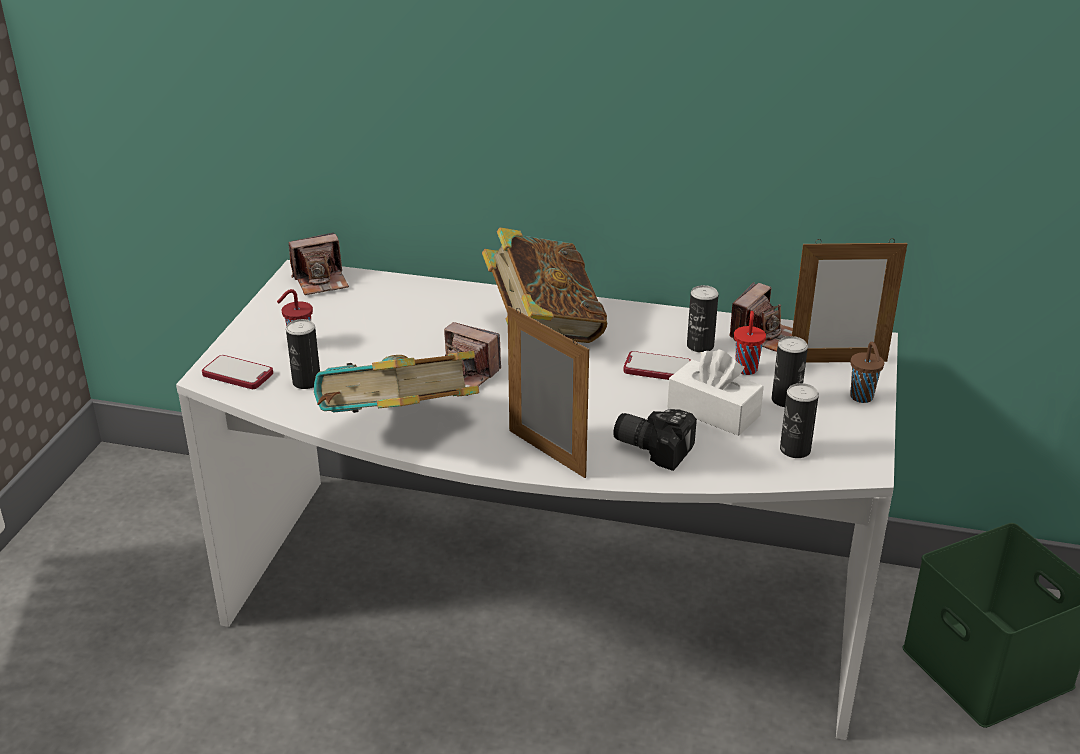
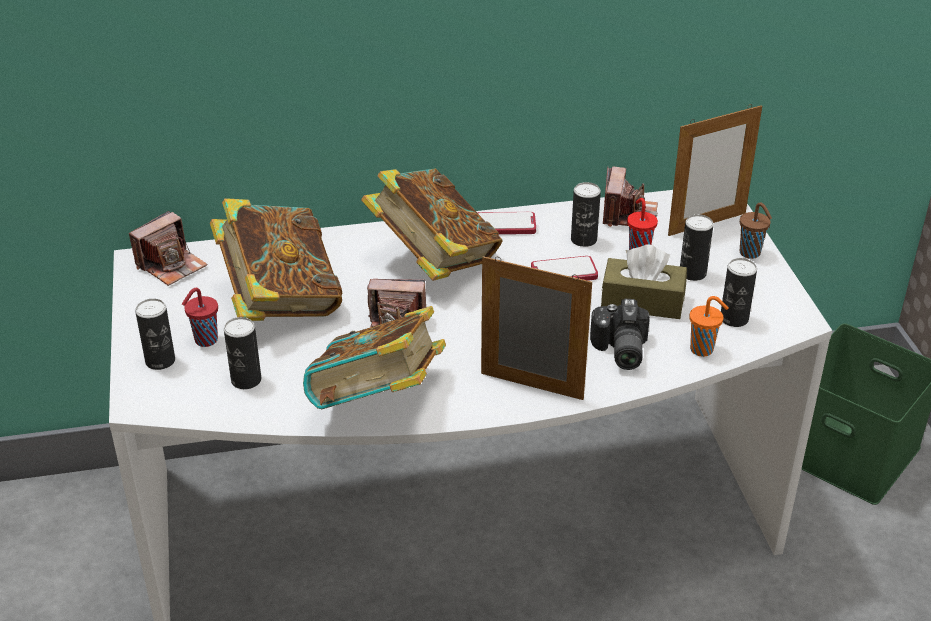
camera: 25 degrees left, 5 degrees up
(238, 374) = (167, 392): phone -> phone (505, 225)
(252, 349) = (160, 361): none -> can
(385, 329) = (280, 301): none -> book
(654, 446) = (618, 351): camera -> camera turned 90 degrees counterclockwise
(713, 412) = (642, 302): white tissue box -> brown tissue box
(740, 468) = (703, 350): none -> orange cup

